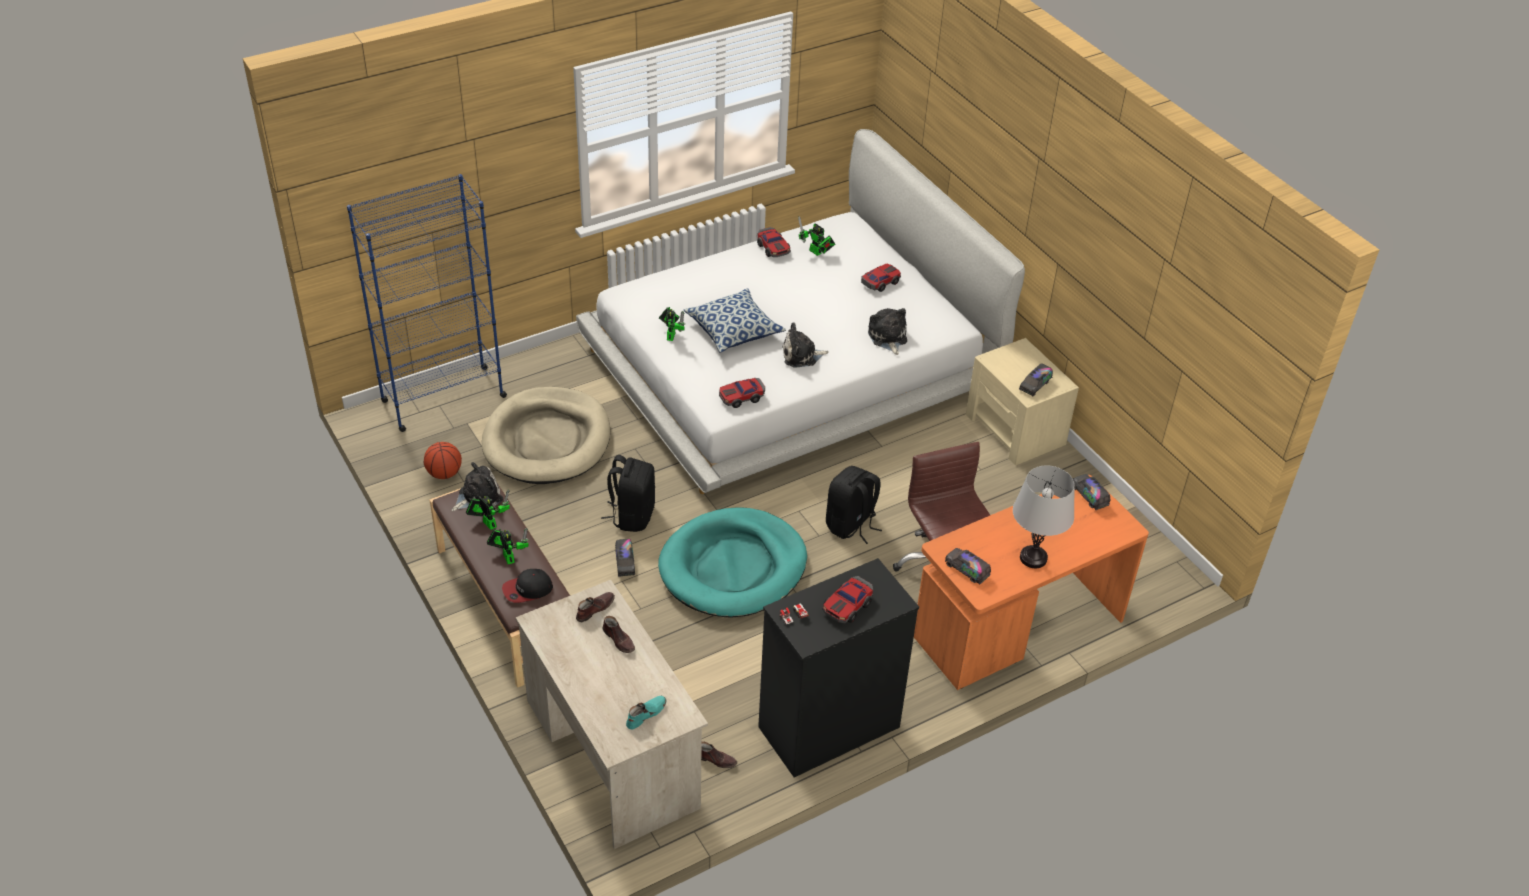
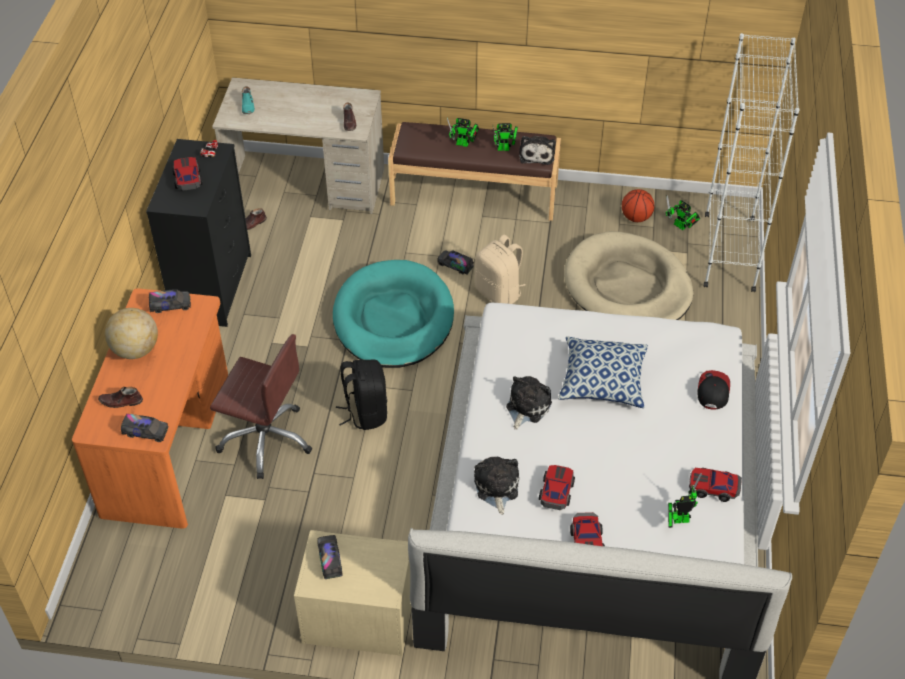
camera: 130 degrees right, 5 degrees up
(443, 399) = (729, 252): blue bookcase -> white bookcase
(527, 590) = (425, 140): cap -> cap (713, 391)
(619, 640) = (313, 121): brown shoe -> brown shoe (121, 401)
(632, 515) = (499, 292): black backpack -> beige backpack
(671, 335) = (630, 335): toy robot -> toy robot (681, 227)
(741, 397) = (508, 335): toy car -> toy car (556, 492)
(888, 338) = (496, 488): plush toy -> plush toy turned 120 degrees counterclockwise
(1033, 558) = (135, 350): grey table lamp -> globe

